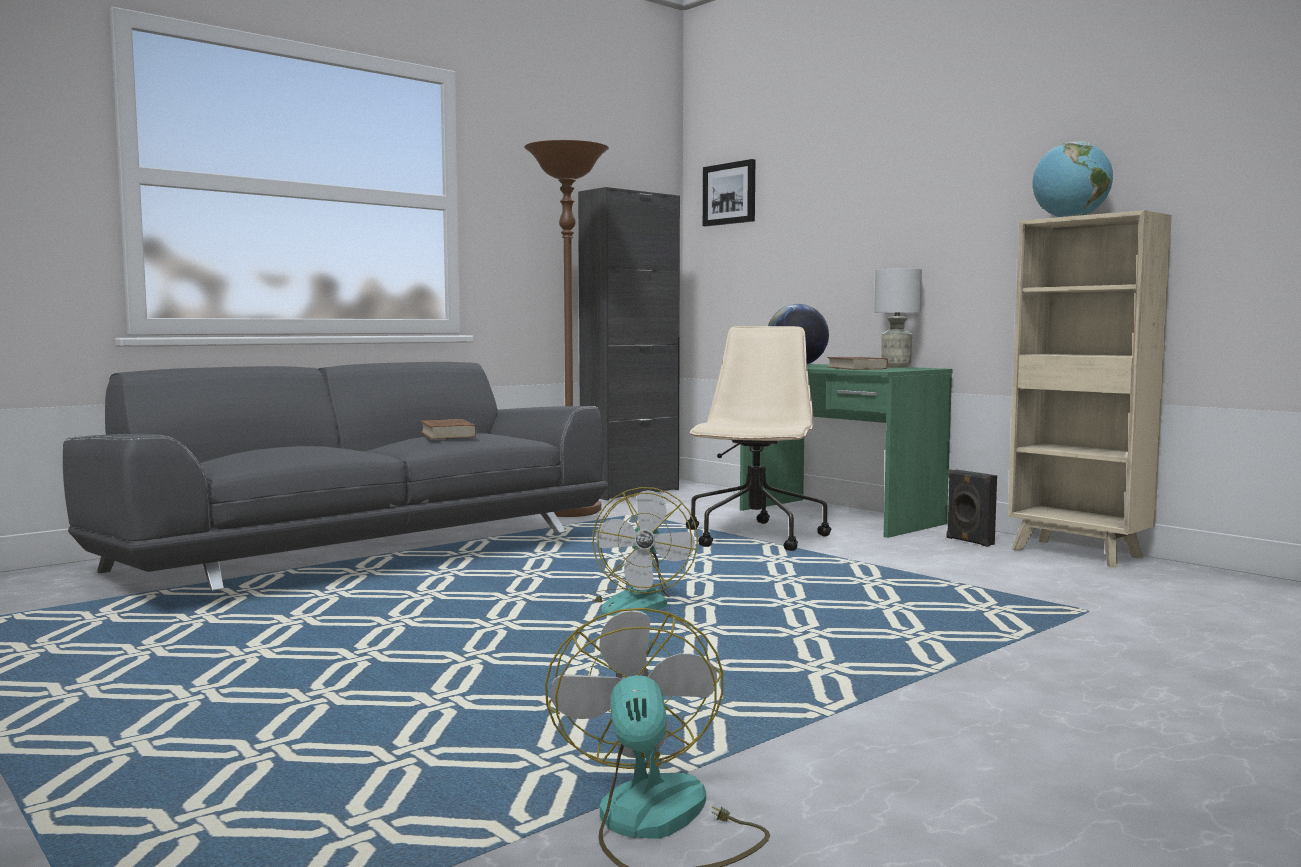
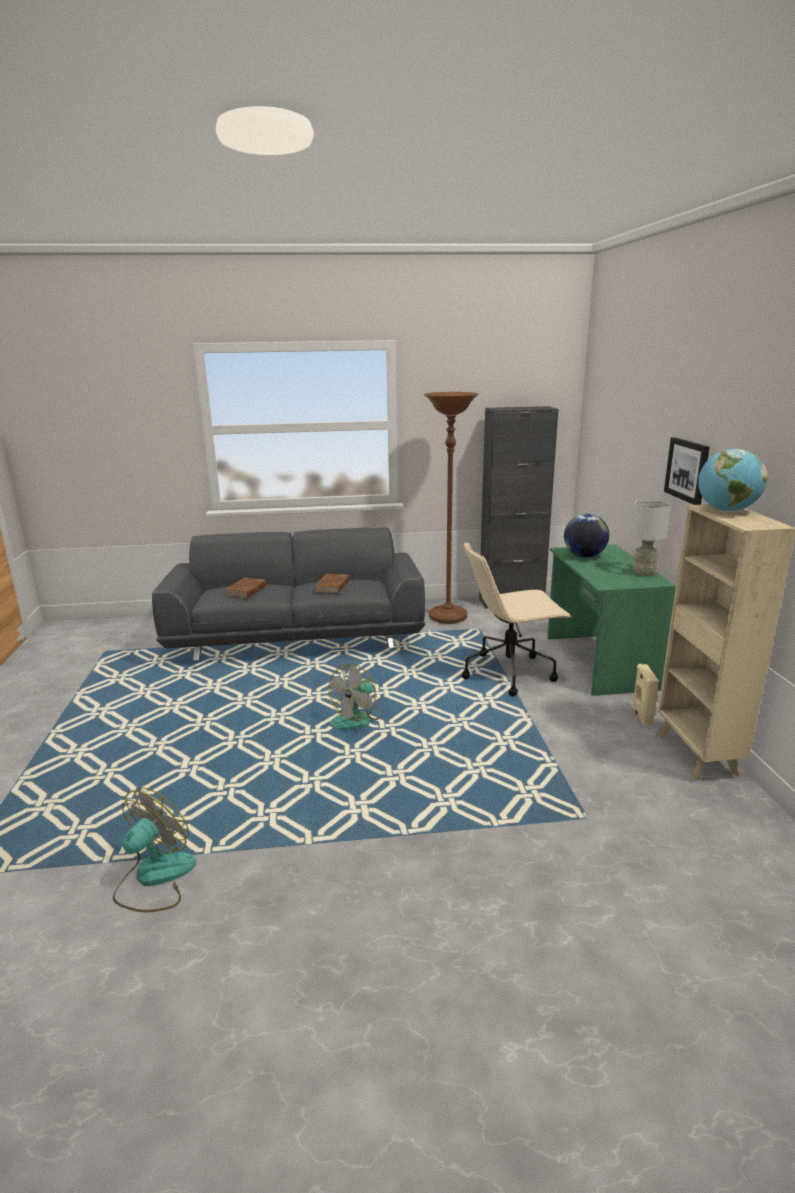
camera: 35 degrees right, 15 degrees up
(730, 193) = (599, 406): picture -> picture (687, 470)
(755, 537) = (510, 672): beige office chair -> beige office chair turned 150 degrees counterclockwise
(857, 368) = (606, 572): brown book -> brown book (247, 590)
(969, 541) = (641, 716): black speaker -> beige speaker

